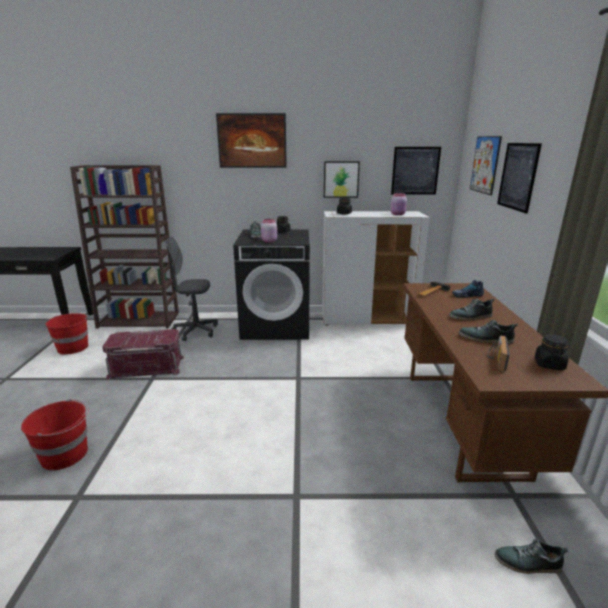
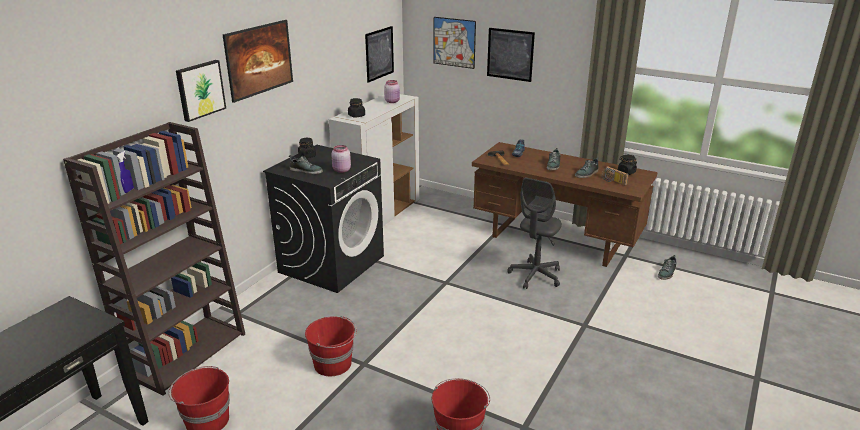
camera: 60 degrees left, 5 degrees up
(147, 367) = (333, 364): red storage box -> red bucket
(195, 331) = (280, 316): grey office chair -> grey office chair (535, 276)
(341, 179) = (333, 79): picture -> picture (200, 90)

